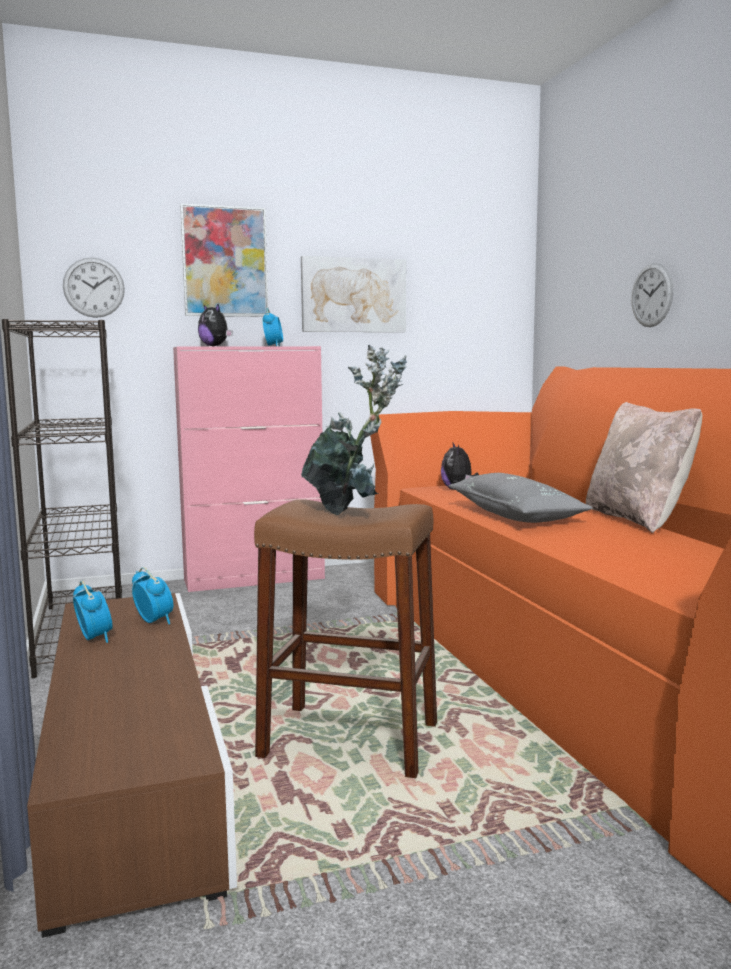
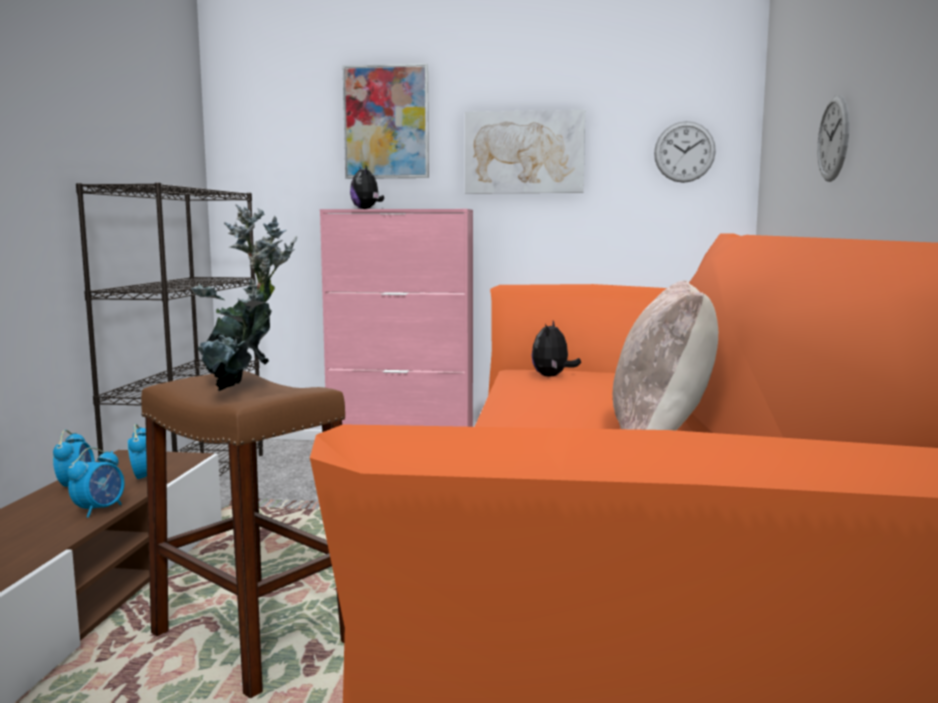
camera: 25 degrees right, 0 degrees up
(94, 287) = (264, 153): wall clock -> wall clock (684, 152)
(273, 346) = (422, 208): alarm clock -> alarm clock (100, 509)
(515, 514) = (527, 412): grey pillow -> none

